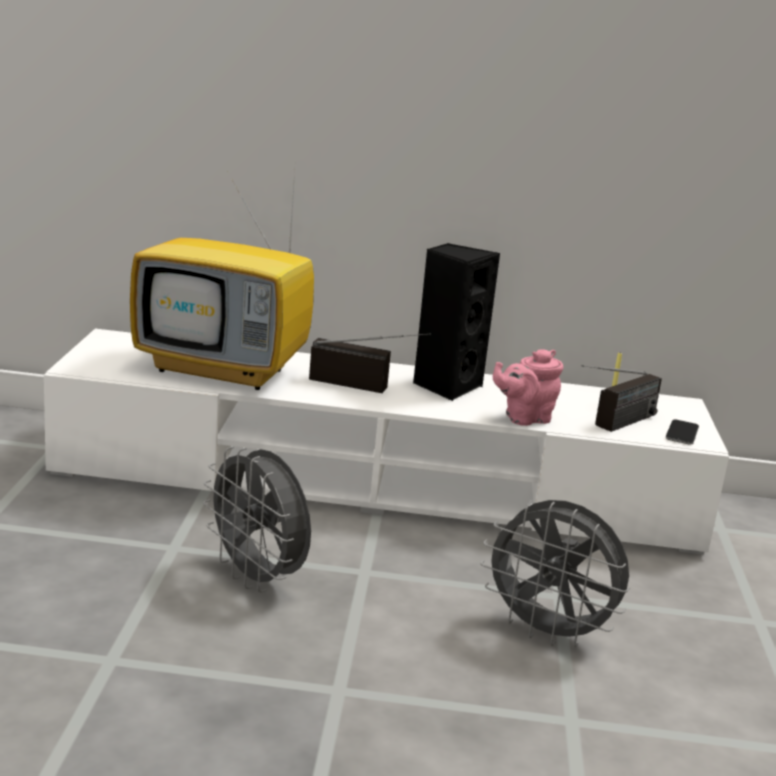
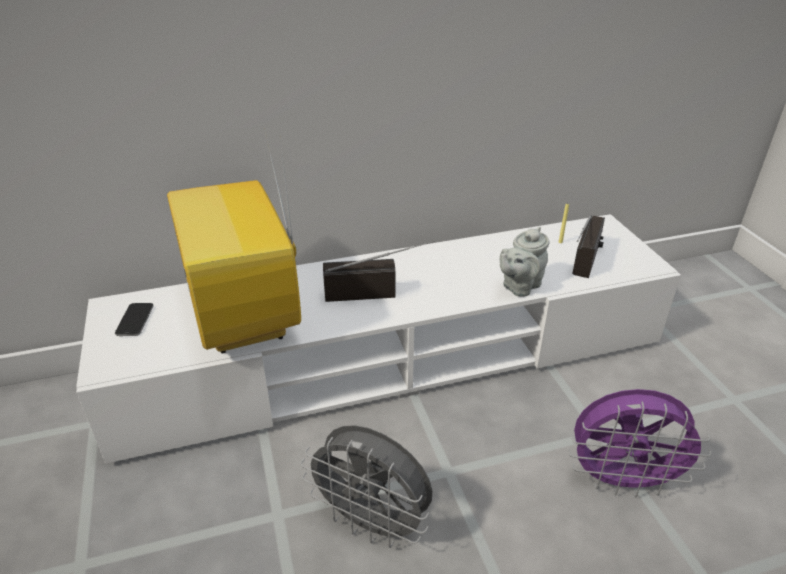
camera: 20 degrees left, 15 degrees up
(225, 370) = (246, 316): television -> television turned 75 degrees clockwise
(446, 386) = (435, 268): black speaker -> none
(524, 418) = (519, 286): pink teapot -> grey teapot
(549, 632) = (622, 481): grey fan -> purple fan
(682, 433) = (632, 260): phone -> phone (135, 320)

